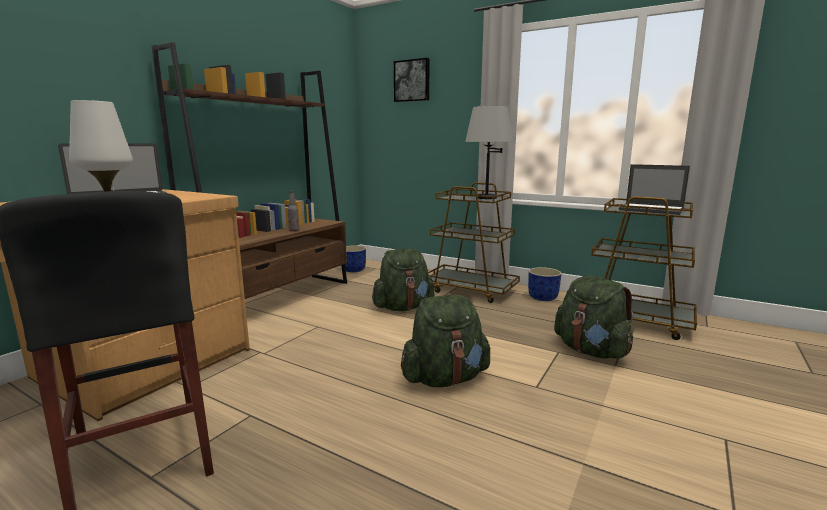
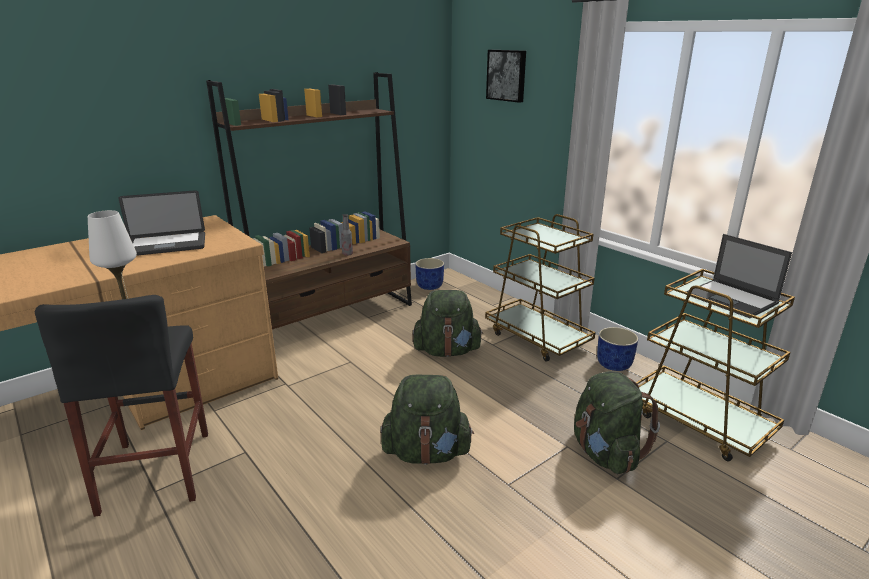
camera: 20 degrees right, 10 degrees up
(486, 198) = (559, 239): grey table lamp -> none

